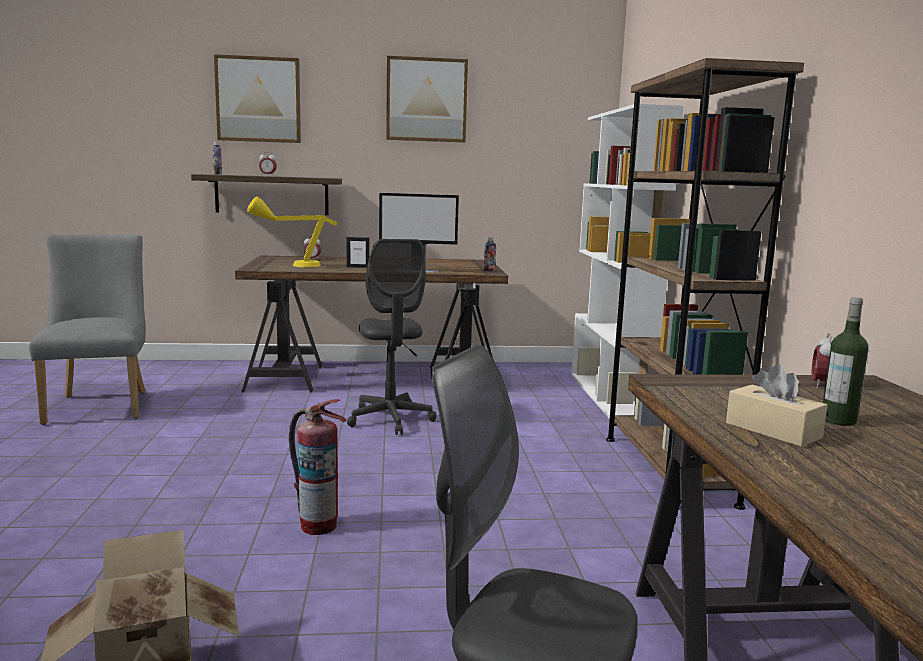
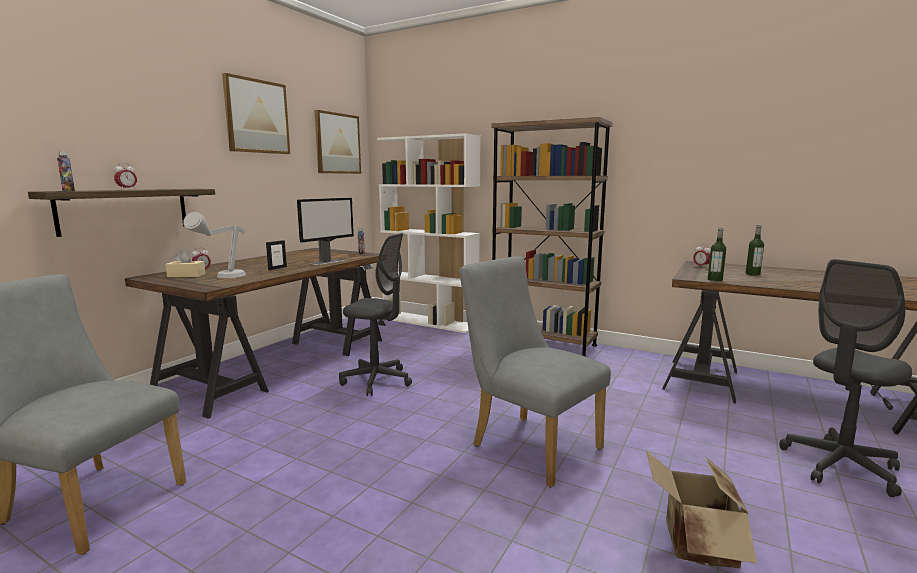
camera: 55 degrees left, 0 degrees up
(258, 99) = (97, 103): picture -> picture (337, 143)
(292, 265) = (223, 278): yellow table lamp -> grey table lamp
(318, 525) = (528, 444): fire extinguisher -> grey chair
(686, 396) = (715, 280): none -> bottle
(773, 430) = (767, 281): beige tissue box -> beige tissue box (186, 275)

